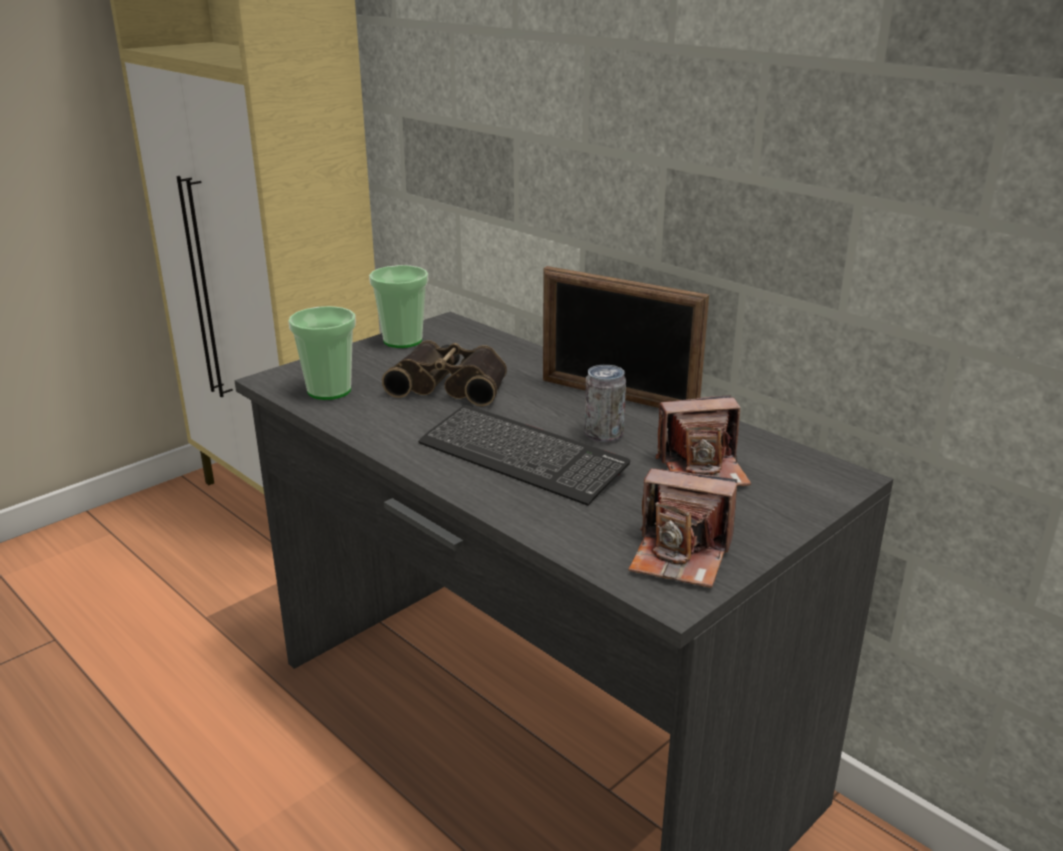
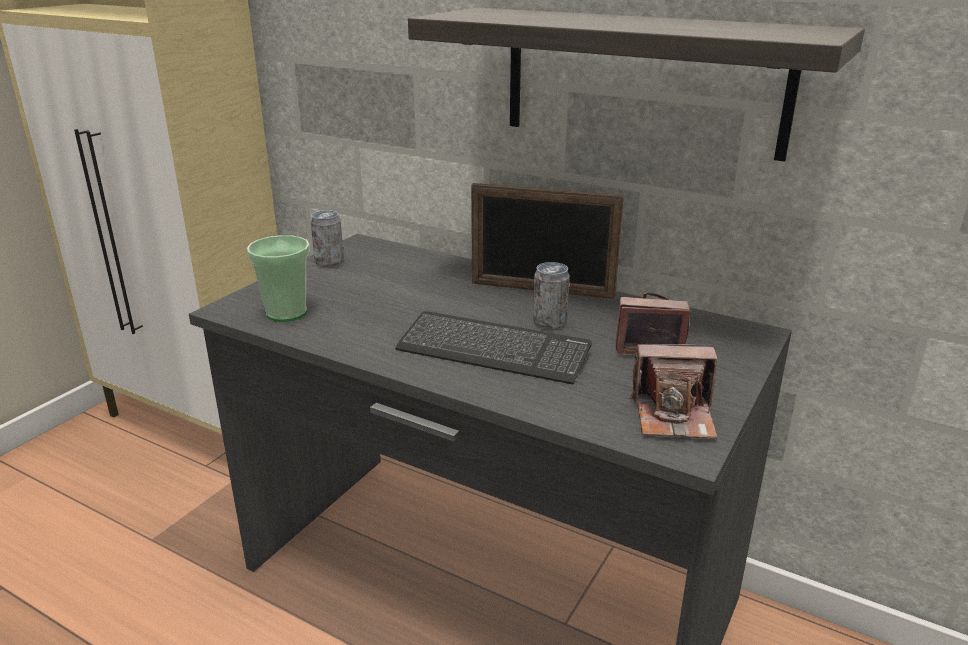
camera: 15 degrees left, 0 degrees up
(402, 341) = (329, 262): cup -> can
(452, 385) = (395, 295): binoculars -> none
(703, 470) = (647, 341): camera -> camera turned 150 degrees counterclockwise
(741, 161) = (642, 81): none -> shelf

